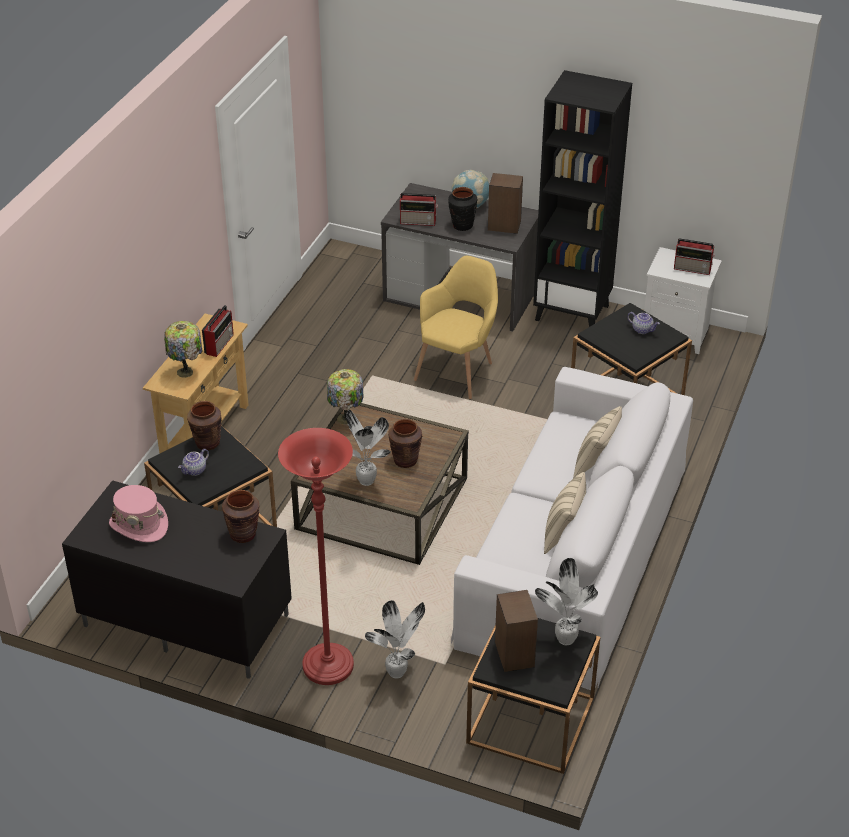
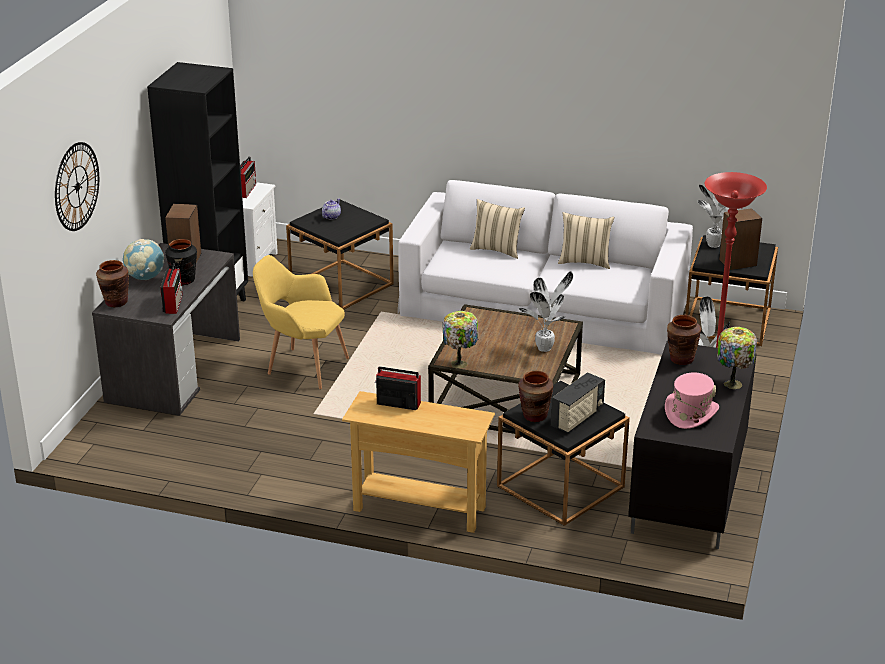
camera: 95 degrees left, 10 degrees down
(186, 372) = (450, 418): table lamp -> table lamp (733, 383)
(195, 471) = (577, 418): teapot -> radio
(405, 460) = (512, 331): brown vase -> brown vase (116, 302)
(425, 79) = (77, 186): none -> wall clock

